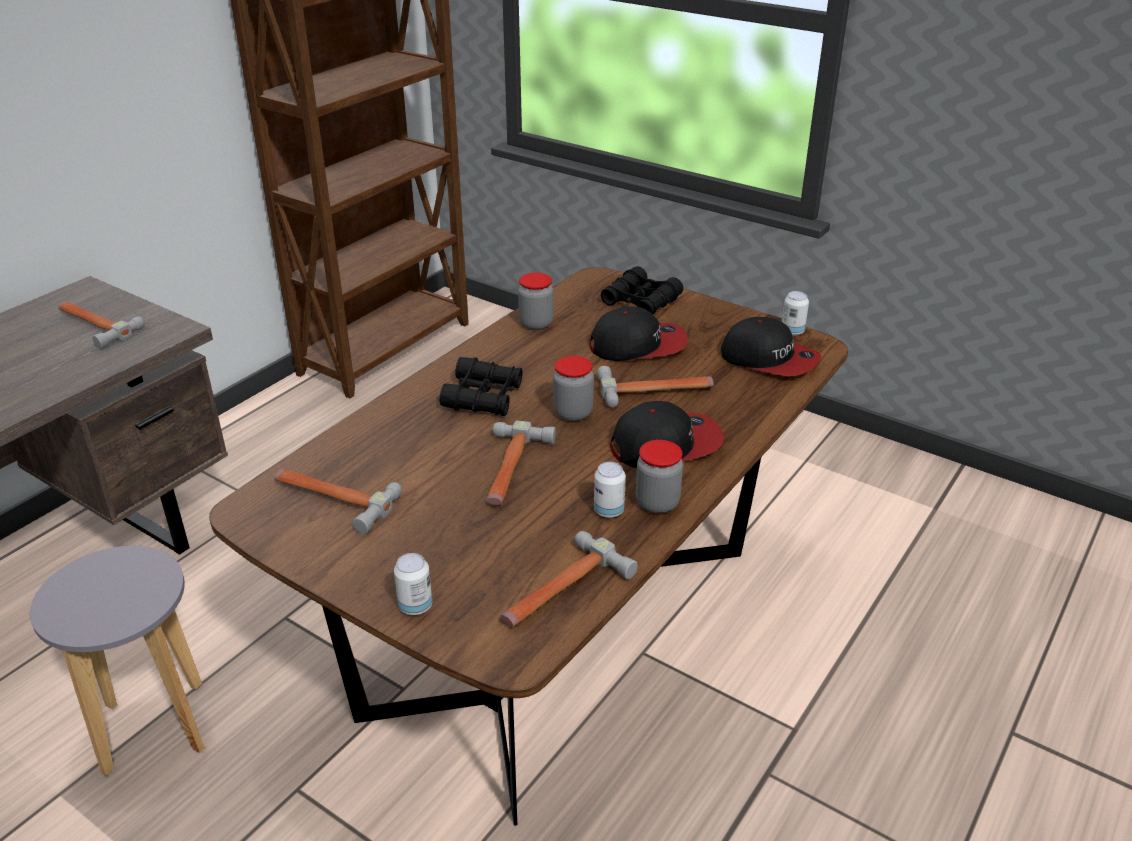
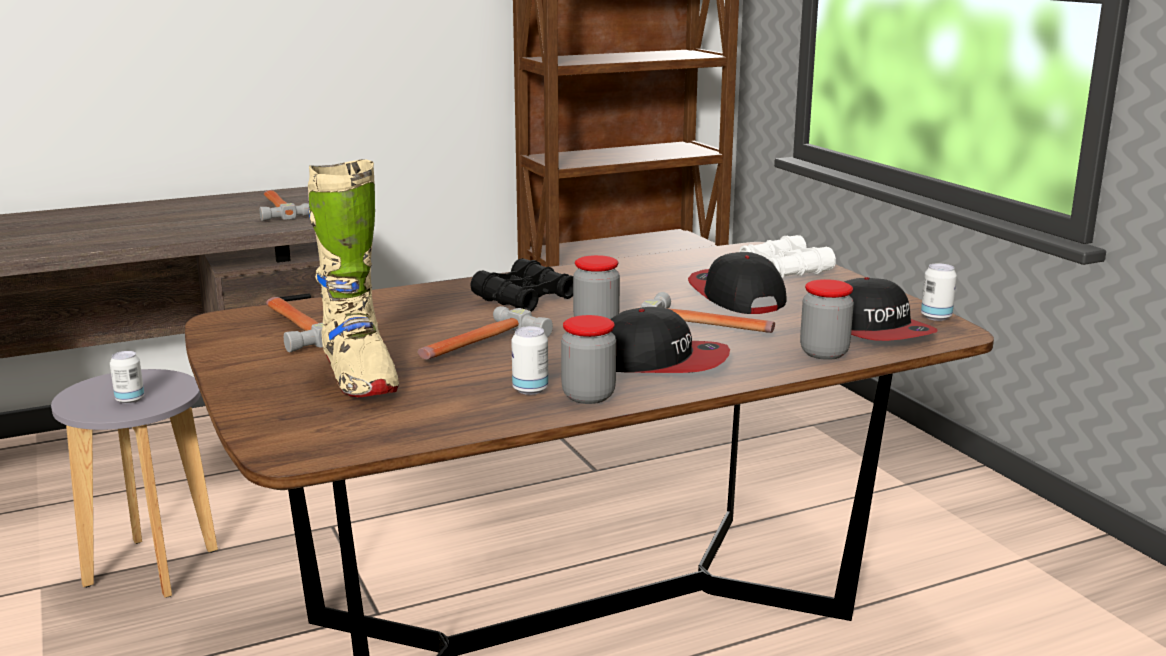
camera: 30 degrees right, 15 degrees down
(415, 606) = (261, 402): can -> can (130, 400)
(463, 546) = (359, 379): none -> beige boot
(536, 324) = (649, 265): jar -> jar (824, 353)
(561, 591) = (400, 426): hammer -> none
(638, 345) = (736, 295): cap -> cap turned 135 degrees counterclockwise
(641, 301) = (785, 270): black binoculars -> white binoculars

